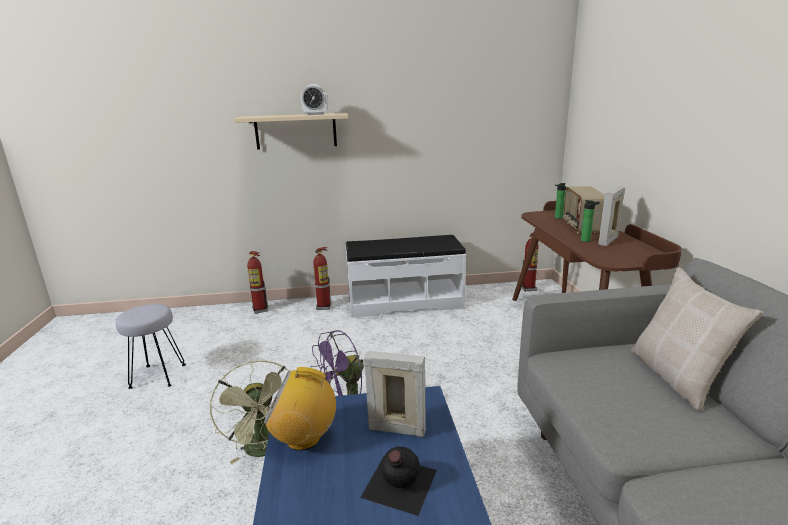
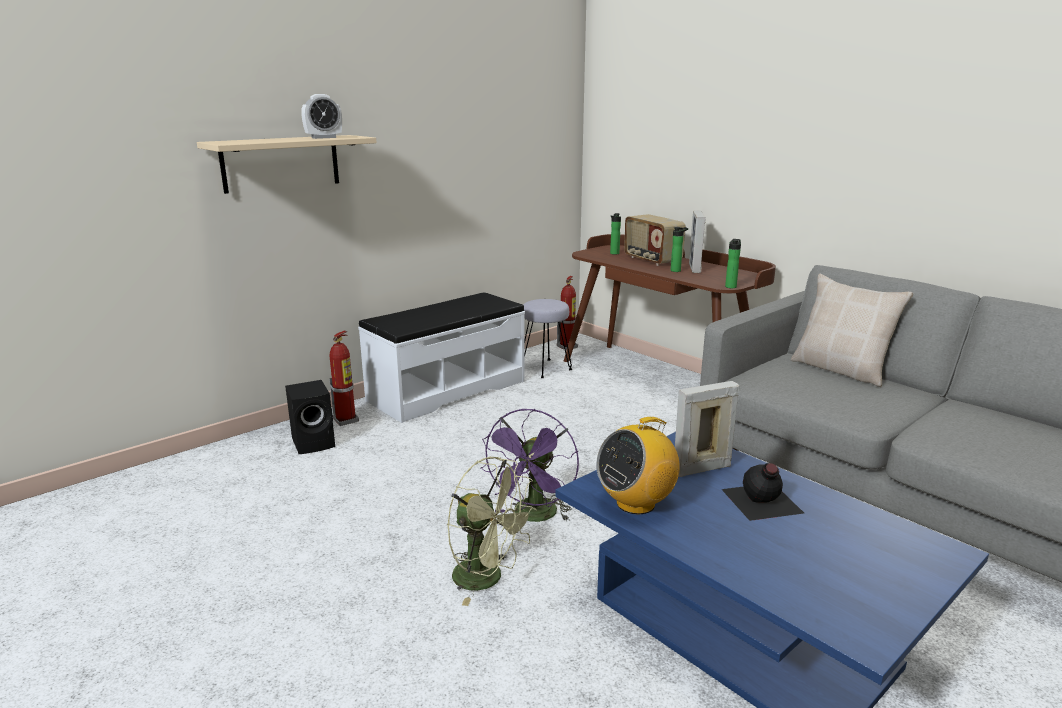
camera: 35 degrees left, 0 degrees up
(157, 376) = (206, 567): grey stool -> grey stool (544, 369)
(260, 310) = (252, 447): fire extinguisher -> none
(291, 317) = (315, 442): none -> black speaker
(613, 264) = (731, 286): none -> bottle

